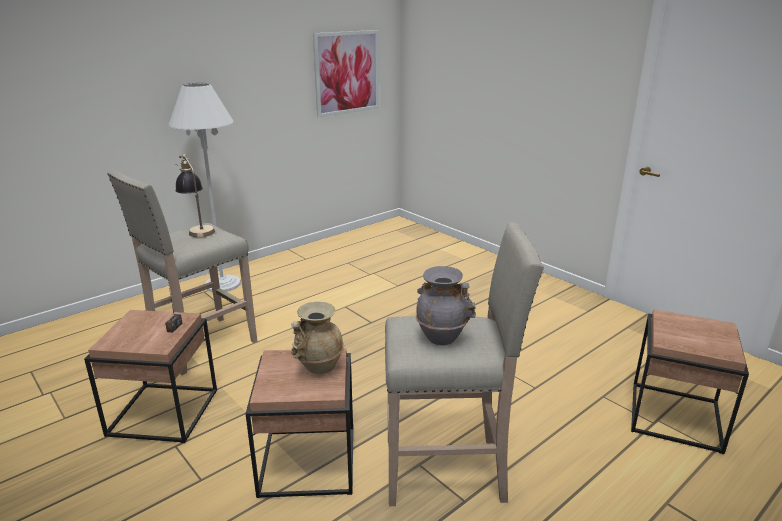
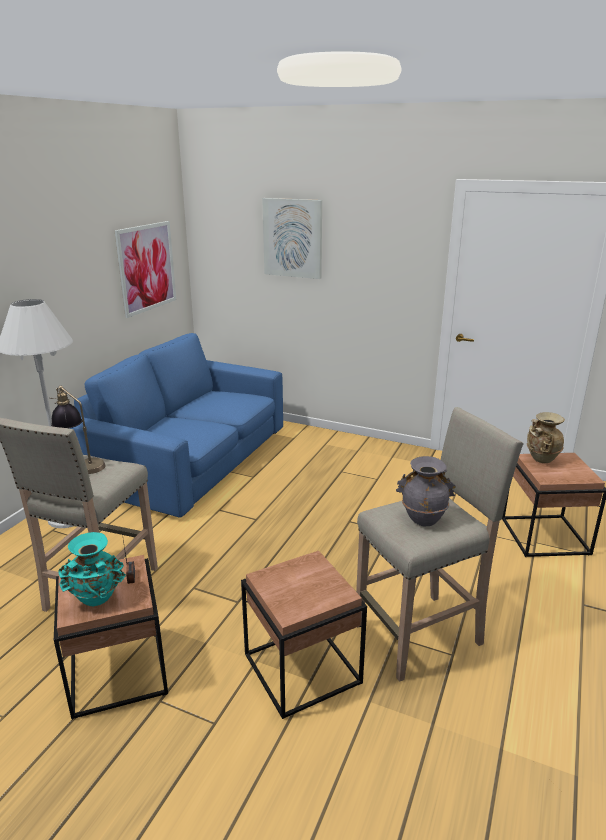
camera: 25 degrees left, 0 degrees up
(134, 337) = (97, 599): none -> turquoise vase
(318, 367) = (312, 575): beige vase -> beige vase (540, 459)
(353, 259) = (189, 459): none -> blue sofa
(488, 50) = (293, 238): none -> picture

